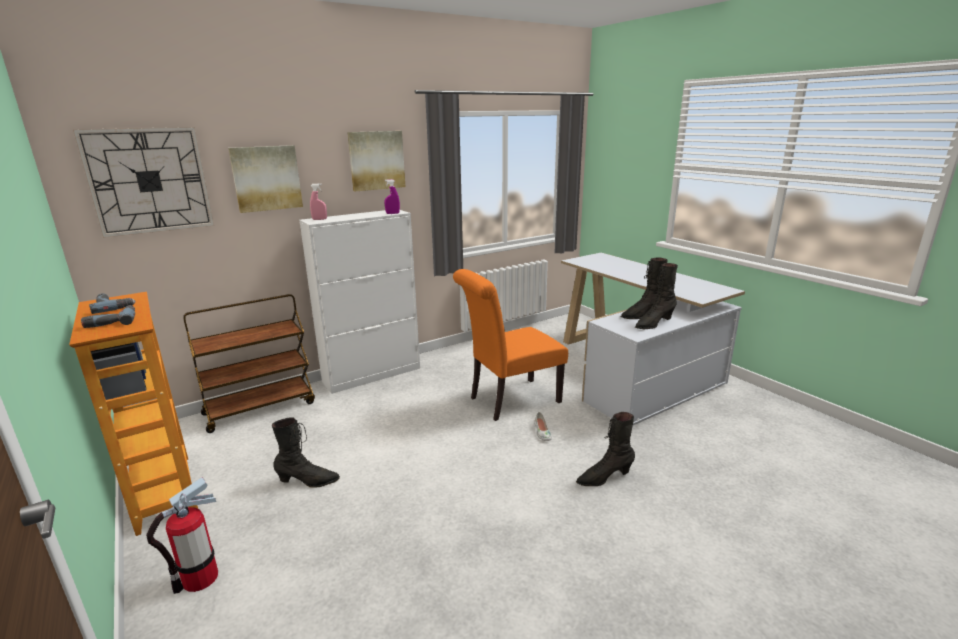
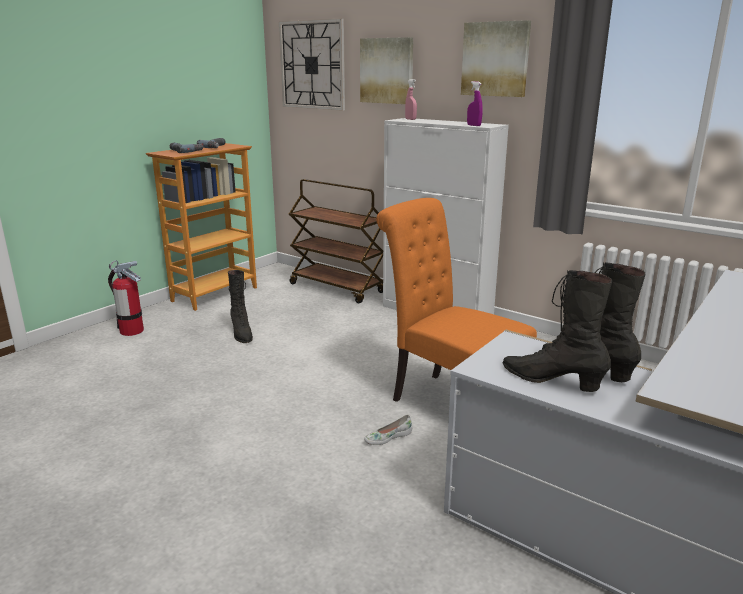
camera: 70 degrees right, 0 degrees up
(604, 478) = (306, 500): black boot -> none

